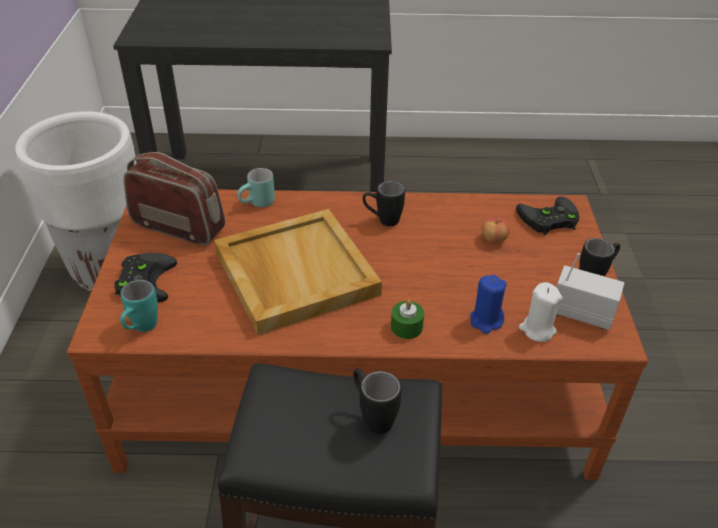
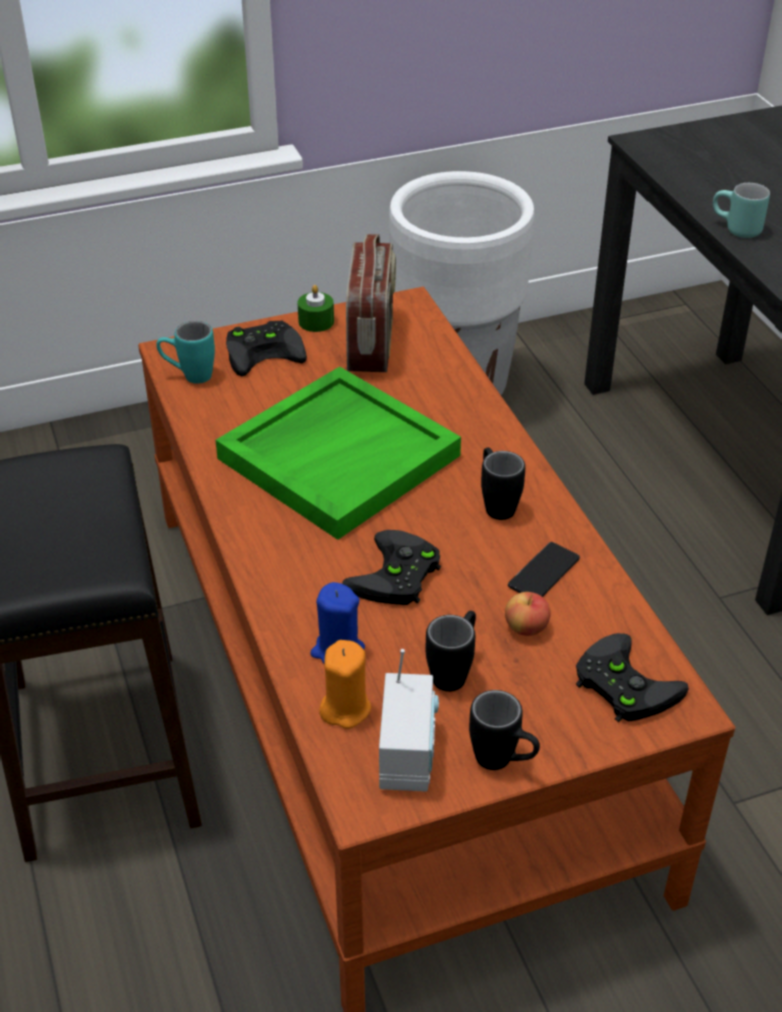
camera: 70 degrees right, 0 degrees up
(258, 204) = (455, 387): turquoise mug -> turquoise mug (735, 230)
(294, 273) = (339, 455): beige tray -> green tray
(372, 416) = (69, 545): black mug -> black mug (454, 671)
(406, 327) = (288, 576): green candle -> green candle (316, 321)
(429, 278) = (396, 577): none -> black game controller
(451, 220) = (544, 572): none -> phone
(537, 330) = (345, 708): white candle -> orange candle

